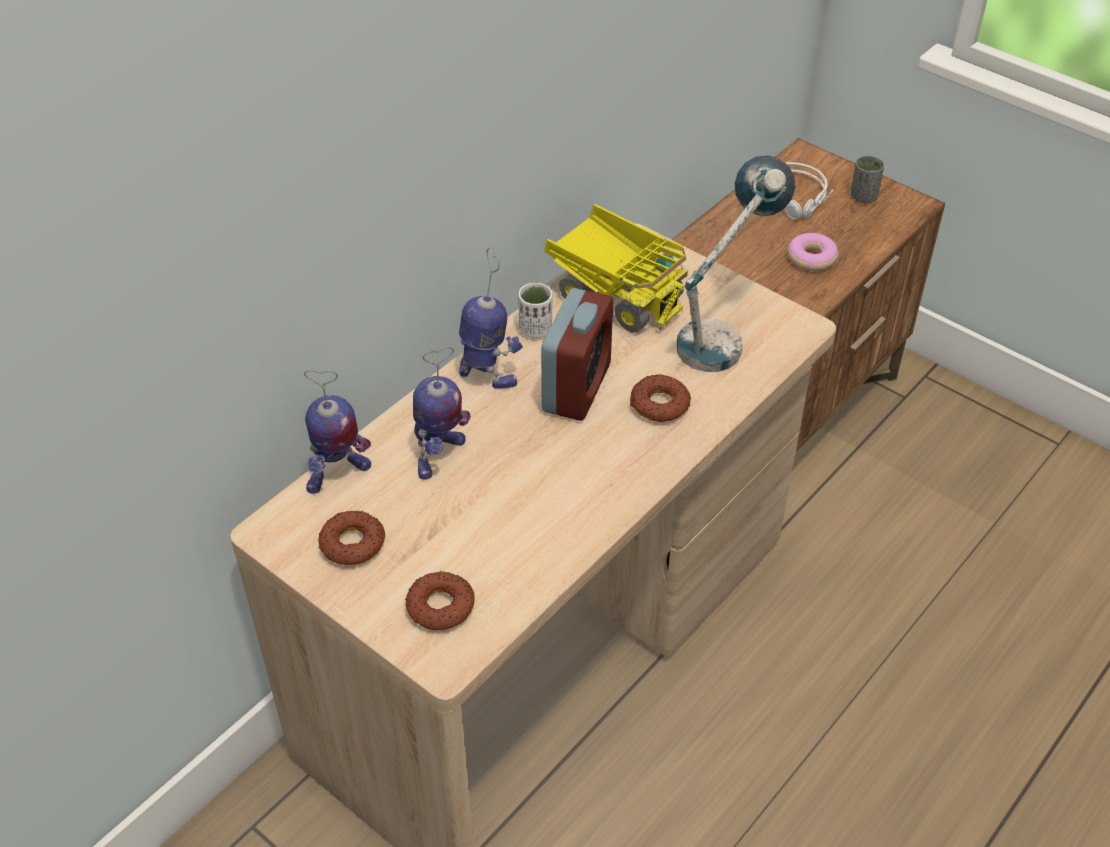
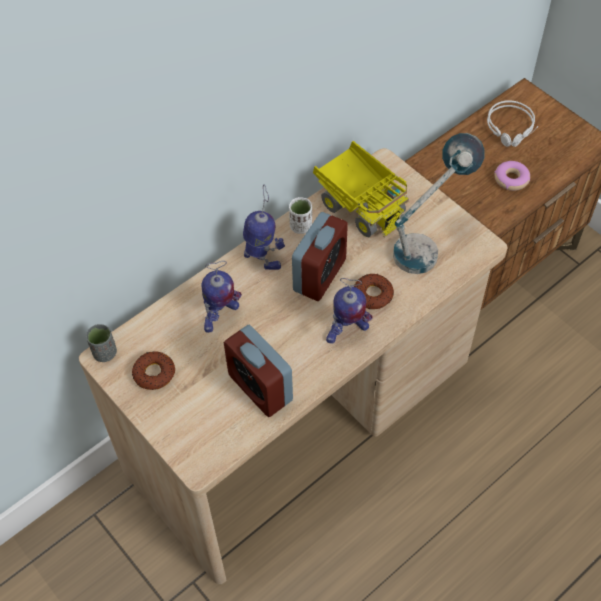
camera: 10 degrees right, 10 degrees up
(337, 475) = (152, 322): toy robot -> toy robot (346, 331)
(440, 606) = (202, 426): donut -> none
(519, 544) = (260, 387): none -> alarm clock
(863, 196) = (560, 132): grey cup -> grey cup (105, 353)

